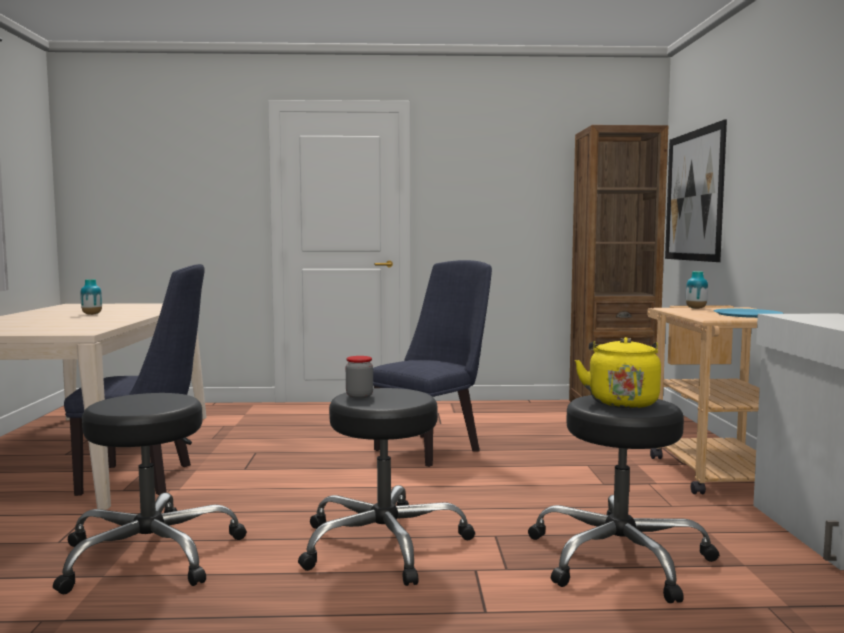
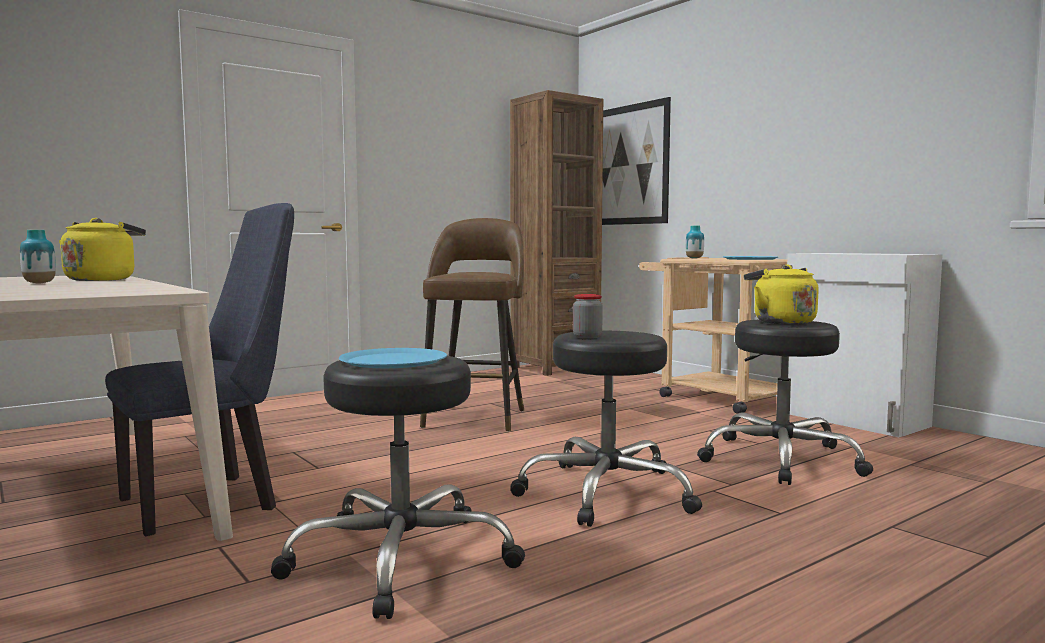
camera: 35 degrees left, 0 degrees up
(141, 311) = (102, 279): none -> yellow kettle
(144, 401) = (393, 360): none -> blue plate
(432, 448) = (476, 417): blue chair -> brown stool

